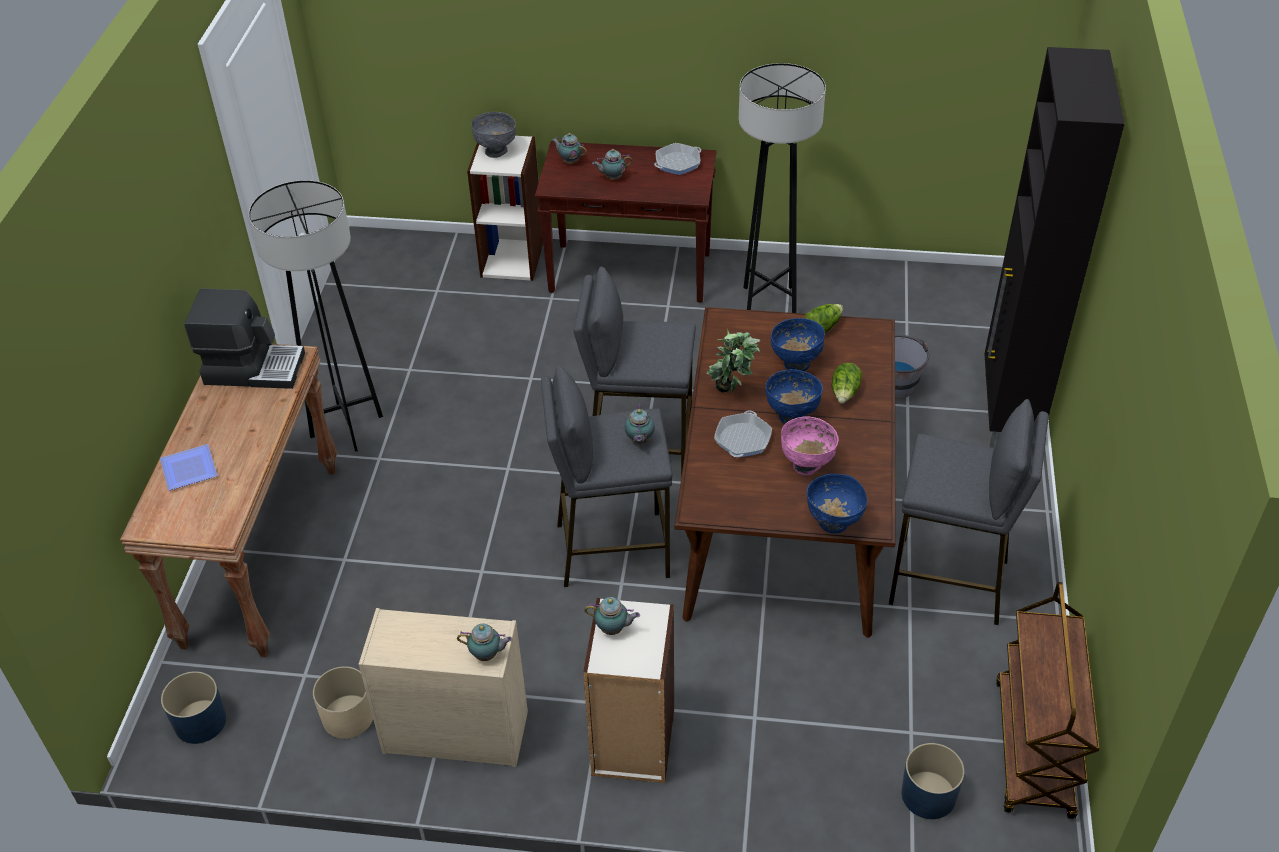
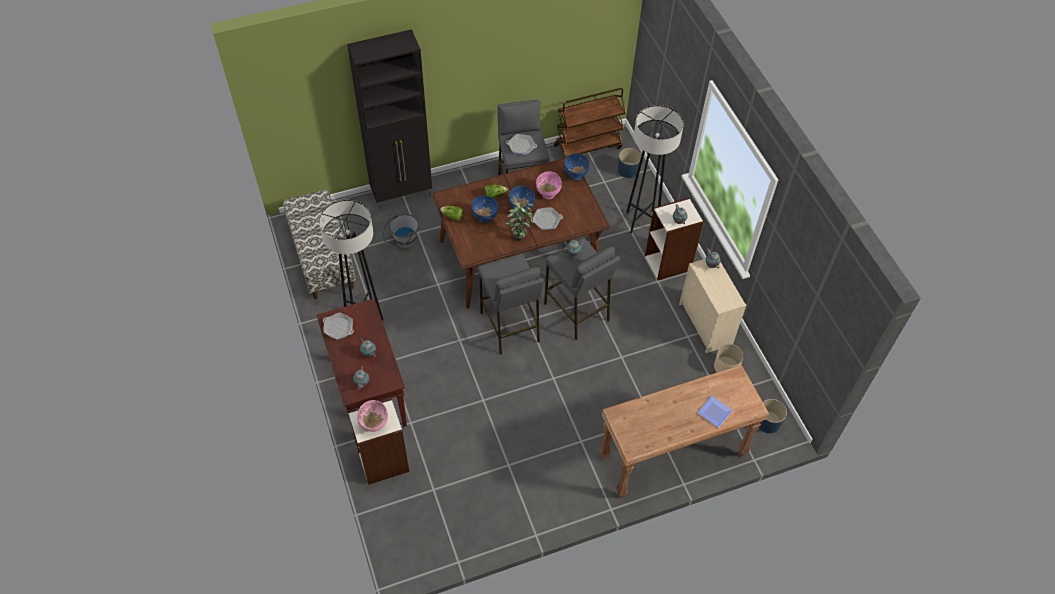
camera: 120 degrees left, 10 degrees up
(253, 368) = (635, 428): coffee machine -> none
(346, 427) = (568, 471): grey floor lamp -> grey floor lamp (642, 221)
(496, 151) = (374, 425): grey bowl -> pink bowl
(905, 288) = (322, 258): none -> bench
(952, 465) = (521, 146): none -> frying pan

